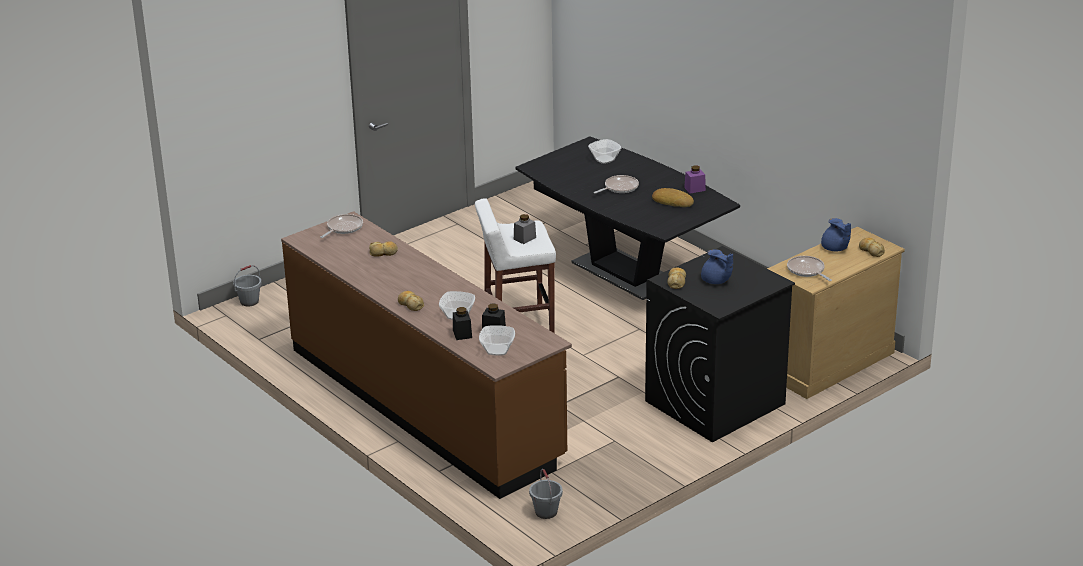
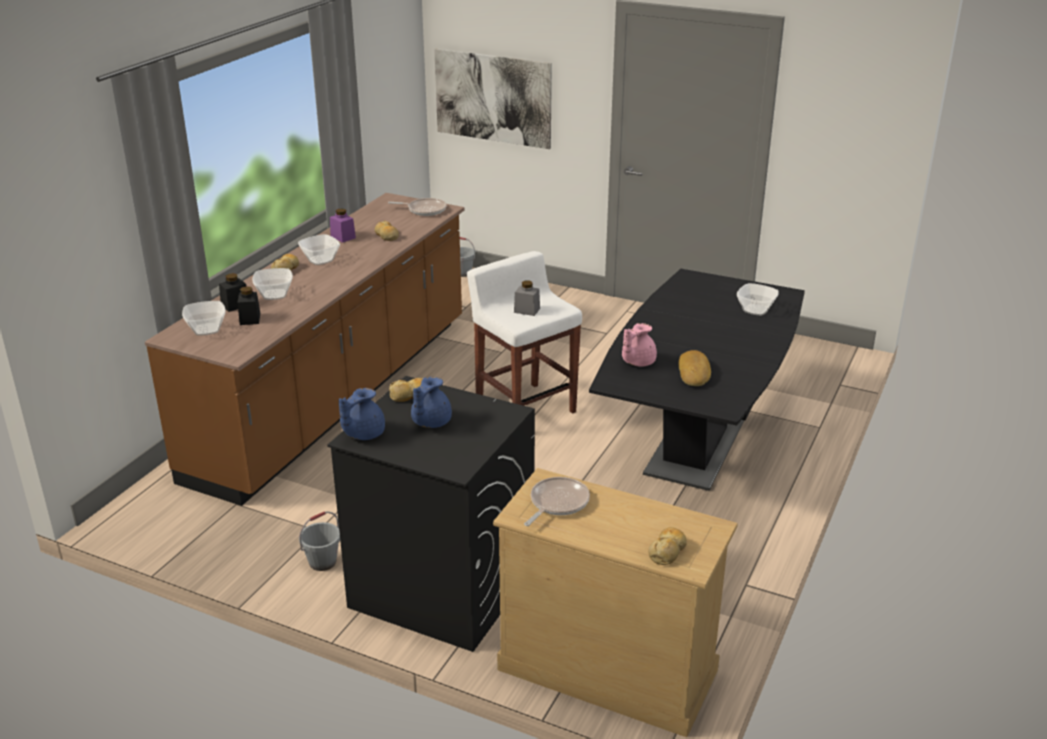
camera: 65 degrees right, 0 degrees up
(248, 121) = (493, 98): none -> picture
(406, 288) = (320, 260): none -> bowl
(546, 512) = (155, 519): grey bucket -> grey bucket (322, 562)
(619, 188) = (693, 333): frying pan -> none
(642, 216) = (637, 362): none -> pink teapot
(694, 189) = (744, 380): purple jar -> purple jar (343, 237)
(835, 248) = (646, 515): blue teapot -> blue teapot (362, 434)

